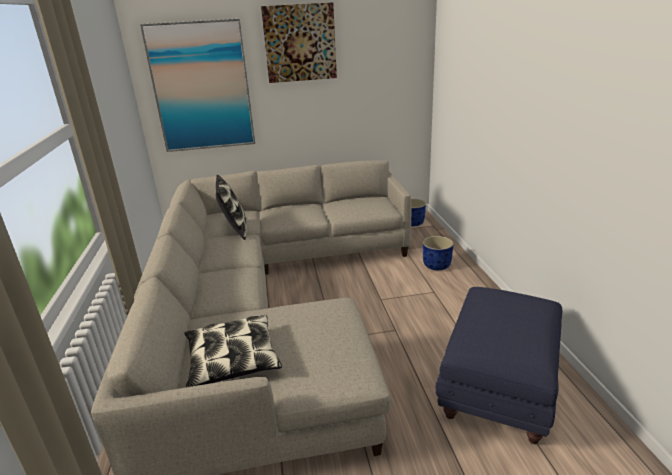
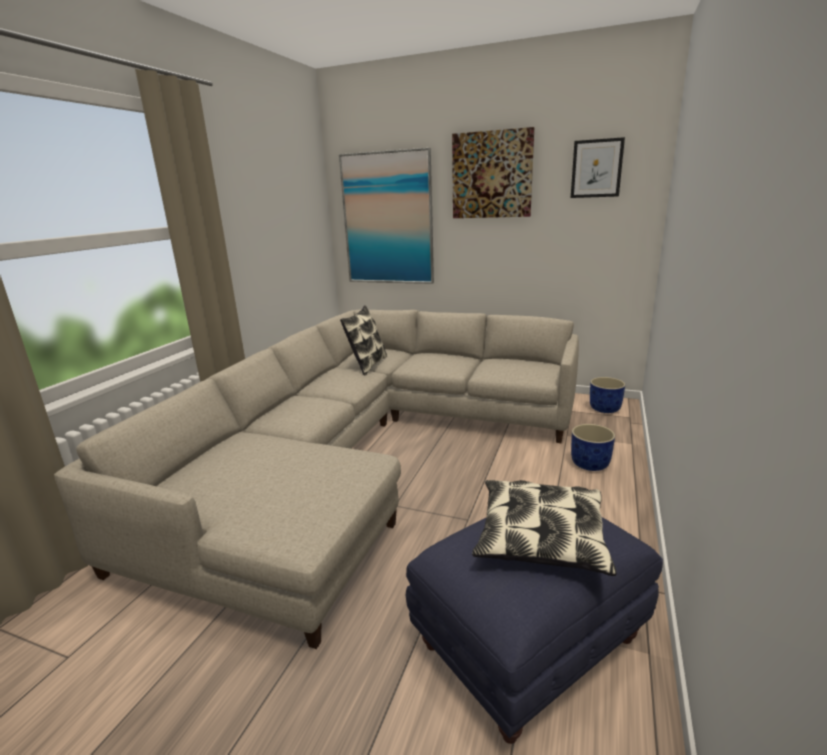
camera: 30 degrees right, 5 degrees down
(232, 360) = (218, 476): pillow -> pillow (540, 537)
(383, 37) = (596, 168): none -> picture

